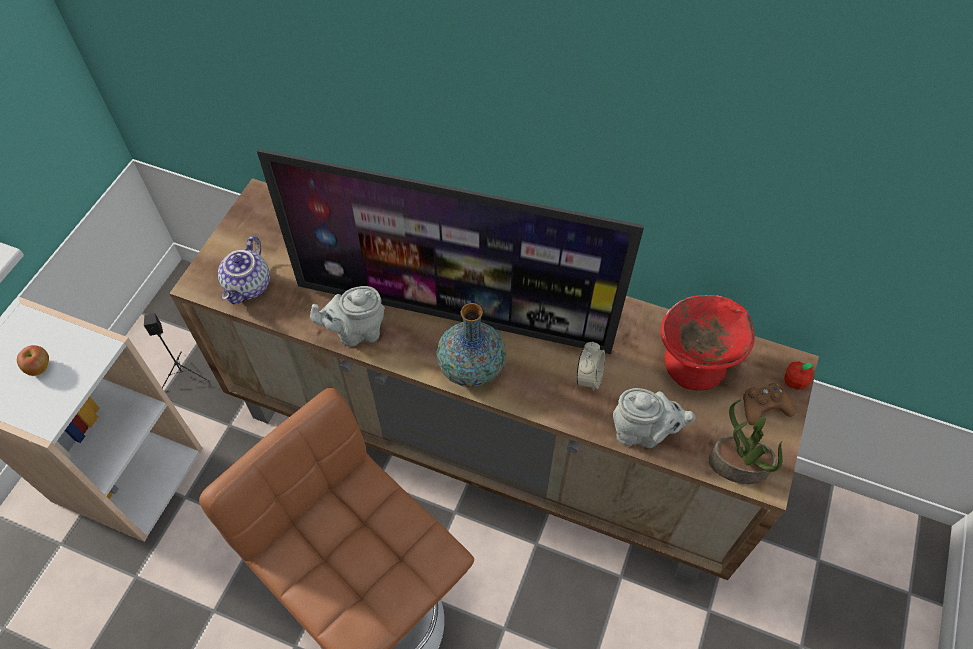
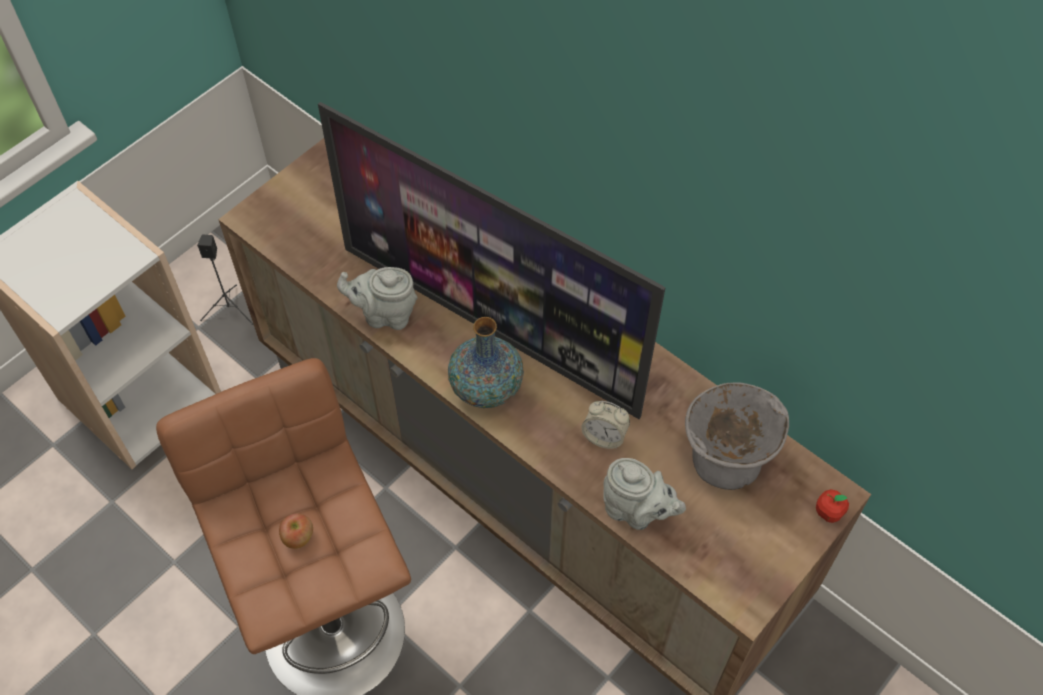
camera: 20 degrees right, 0 degrees up
(40, 367) = (73, 257): apple -> apple (299, 538)
(249, 287) = (298, 236): teapot -> none
(588, 377) = (604, 436): alarm clock -> alarm clock turned 75 degrees clockwise
(695, 363) = (727, 458): red bowl -> grey bowl
(737, 466) = (721, 579): potted plant -> none
(764, 406) = (781, 528): brown game controller -> none

